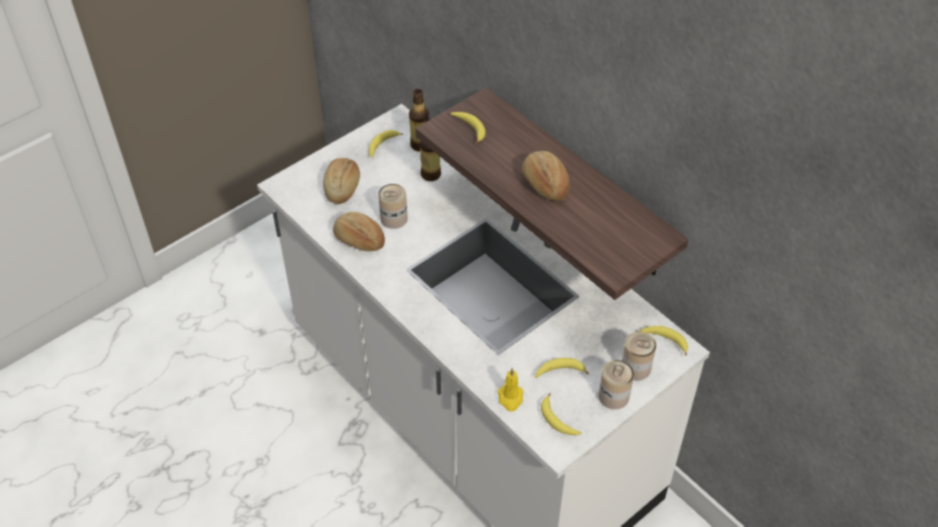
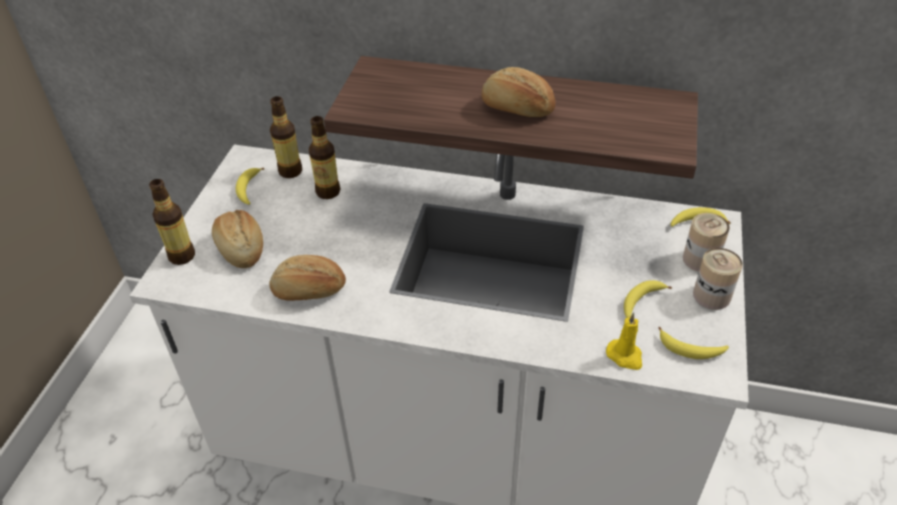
camera: 35 degrees left, 5 degrees down
(305, 173) = (182, 256): none -> bottle
(394, 218) = (328, 250): can -> none
(470, 128) = (385, 95): banana -> none

